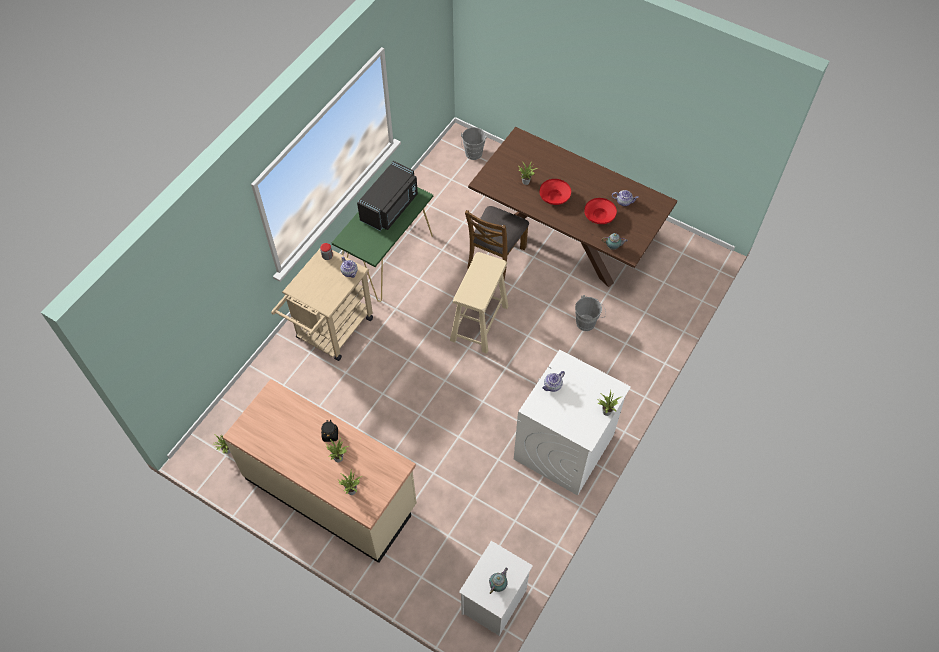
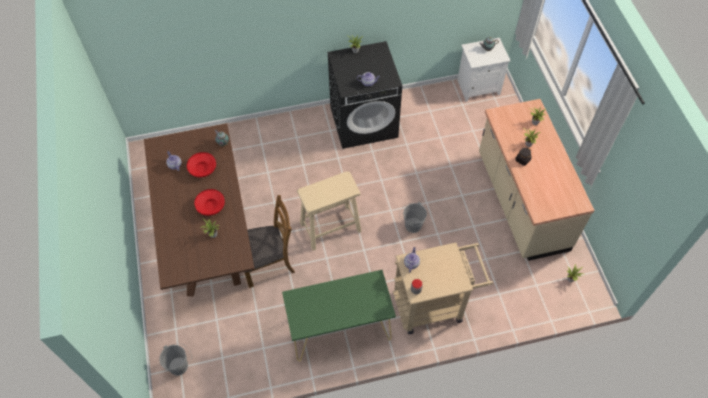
camera: 135 degrees left, 0 degrees up
(390, 207) = (323, 307): black microwave -> none
(564, 447) = (364, 122): white washing machine -> black washing machine
(587, 322) = (266, 172): grey bucket -> grey bucket (411, 224)

